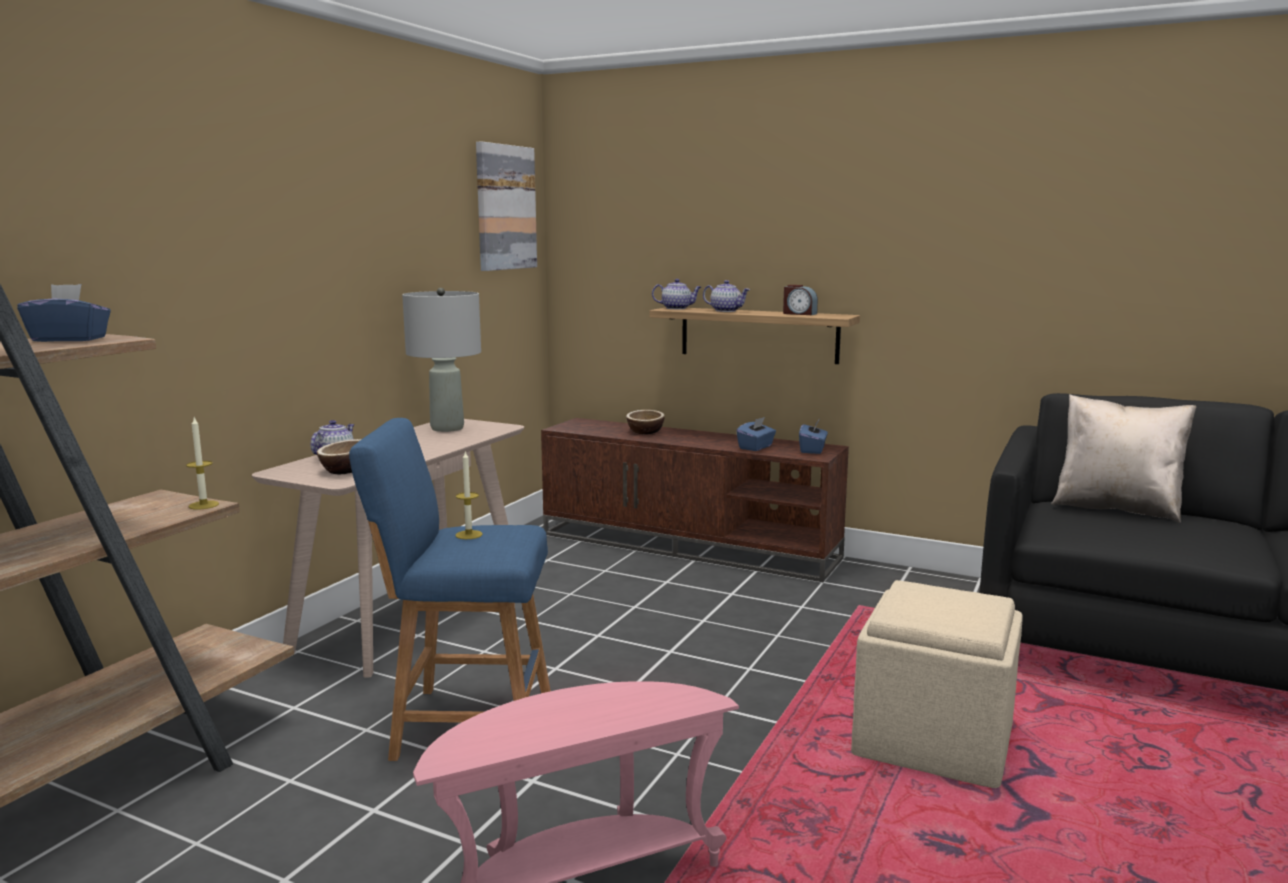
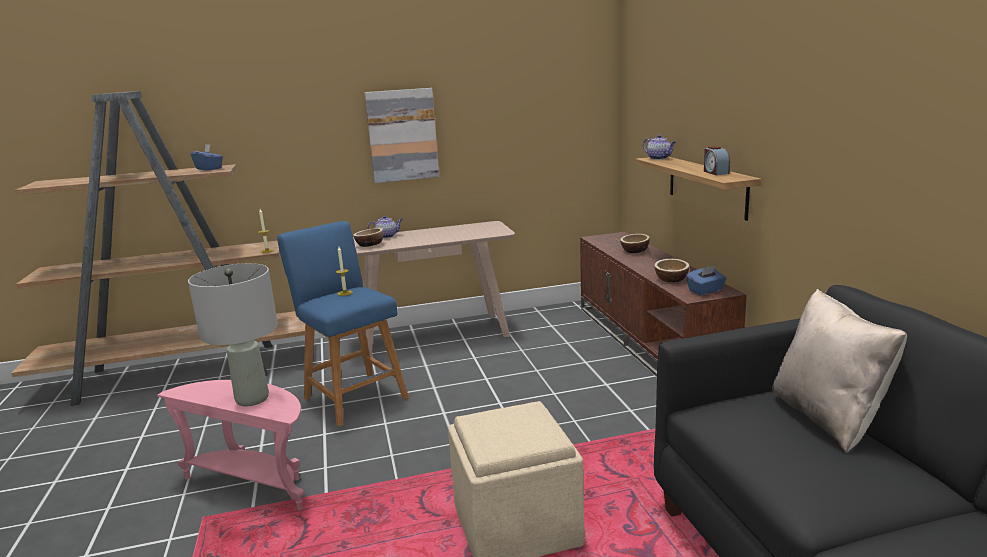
camera: 50 degrees right, 5 degrees up
(448, 428) = (476, 228): grey table lamp -> grey table lamp (253, 399)
(505, 207) = (569, 78): picture -> picture (402, 135)
(726, 311) = (679, 164): teapot -> none
(756, 447) = (671, 279): blue tissue box -> bowl

